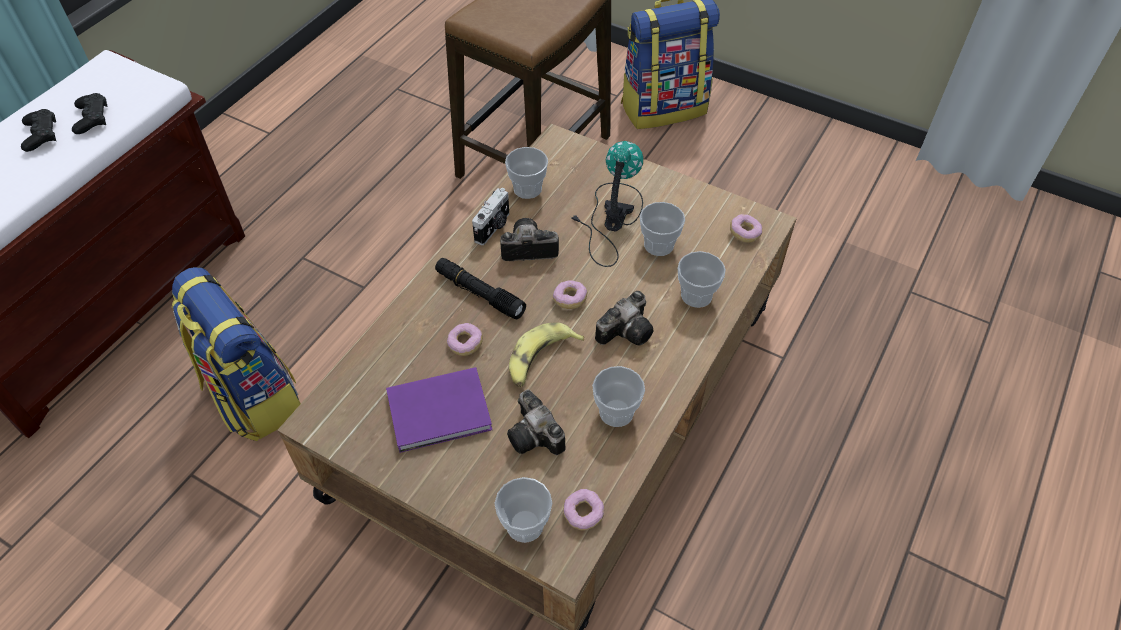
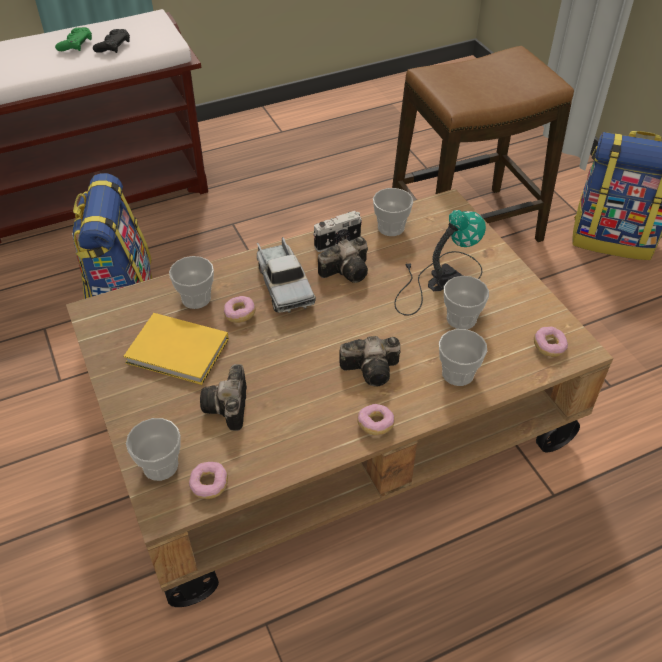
camera: 35 degrees right, 5 degrees down
(41, 135) = (75, 44): black game controller -> green game controller
(442, 412) = (179, 352): purple book -> yellow book
(479, 293) = (283, 284): black flashlight -> toy truck
(526, 249) = (348, 270): camera -> camera turned 120 degrees clockwise
(540, 360) = (284, 355): banana -> none
(570, 299) = (348, 323): donut -> donut (375, 424)
(616, 412) = (306, 425): cup -> cup (196, 298)

